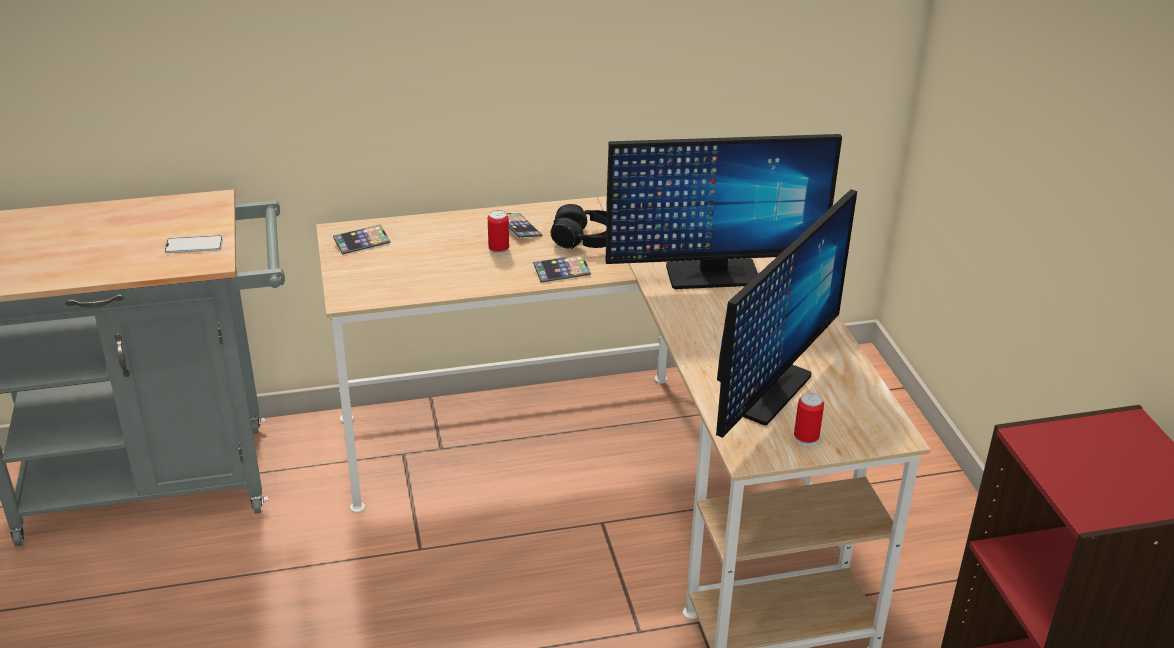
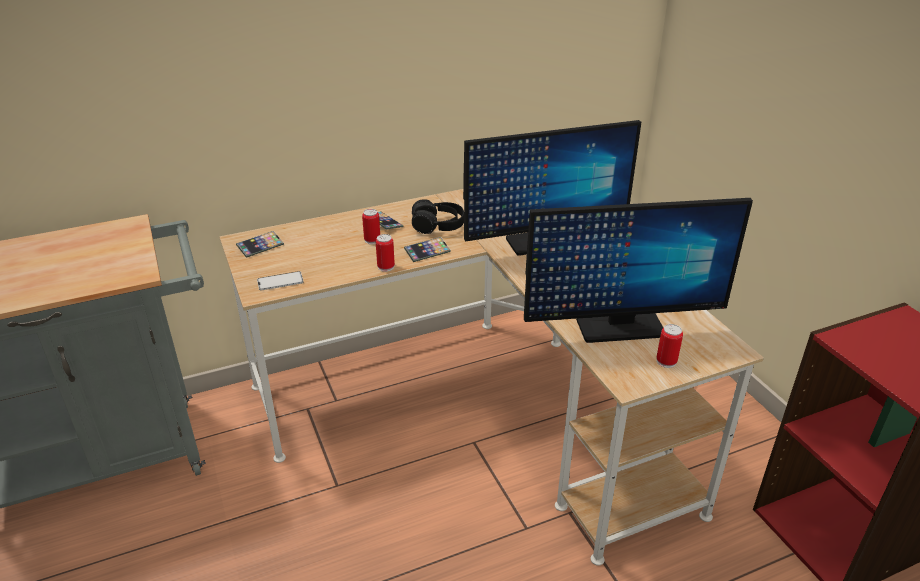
camera: 10 degrees left, 0 degrees up
(194, 245) = (120, 262): phone -> phone (280, 281)
(505, 285) = (386, 267): none -> can
(766, 391) = (619, 327): monitor -> monitor turned 60 degrees clockwise

